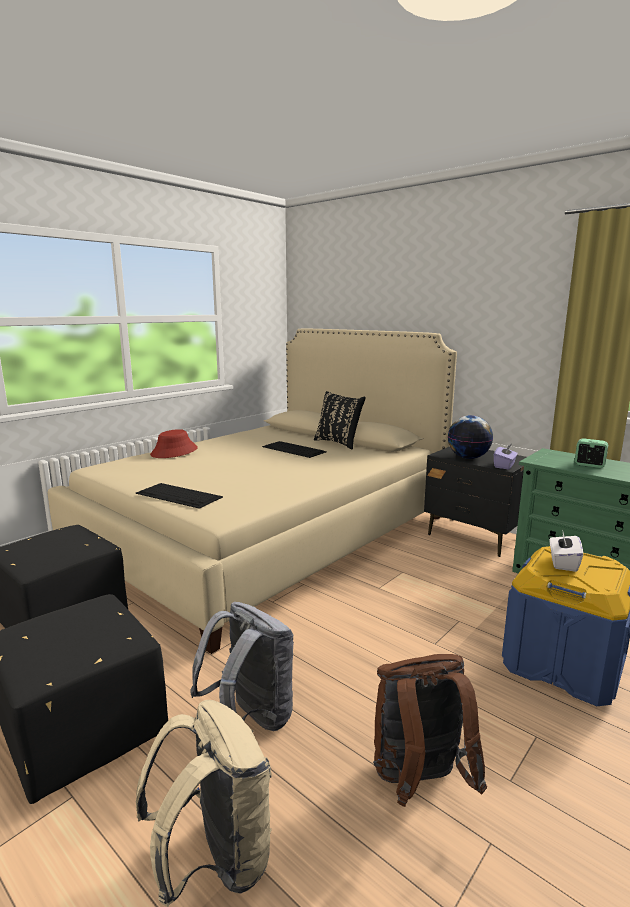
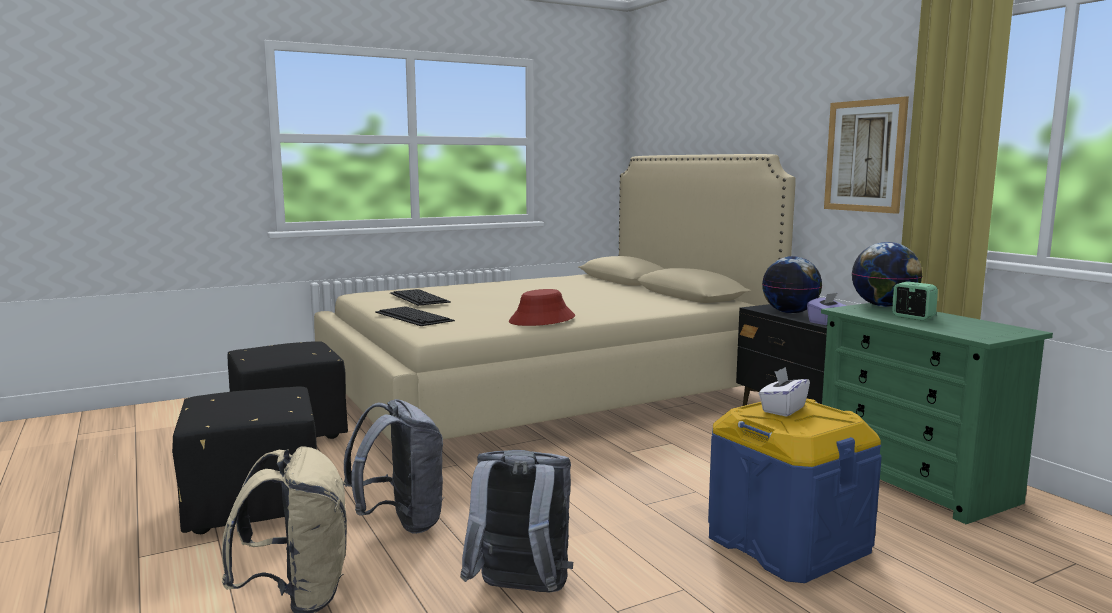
camera: 20 degrees right, 5 degrees down
(174, 452) = (450, 286): red hat -> red hat (542, 320)
(294, 449) = (584, 293): keyboard -> keyboard (420, 297)
(339, 443) = (647, 292): black pillow -> none
(419, 782) = (520, 593): brown backpack -> grey backpack
(516, 337) = (864, 156): none -> picture
(553, 454) = (884, 306): none -> globe

